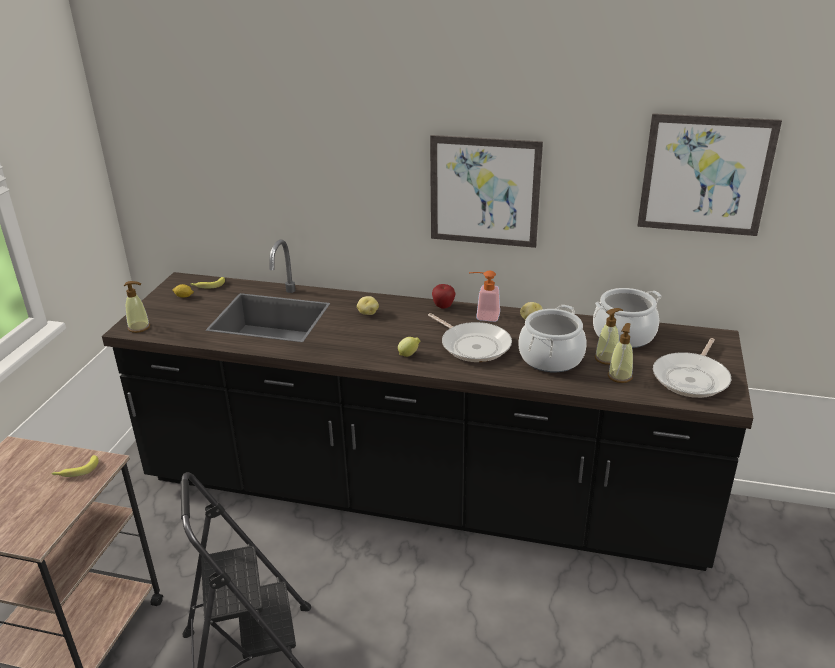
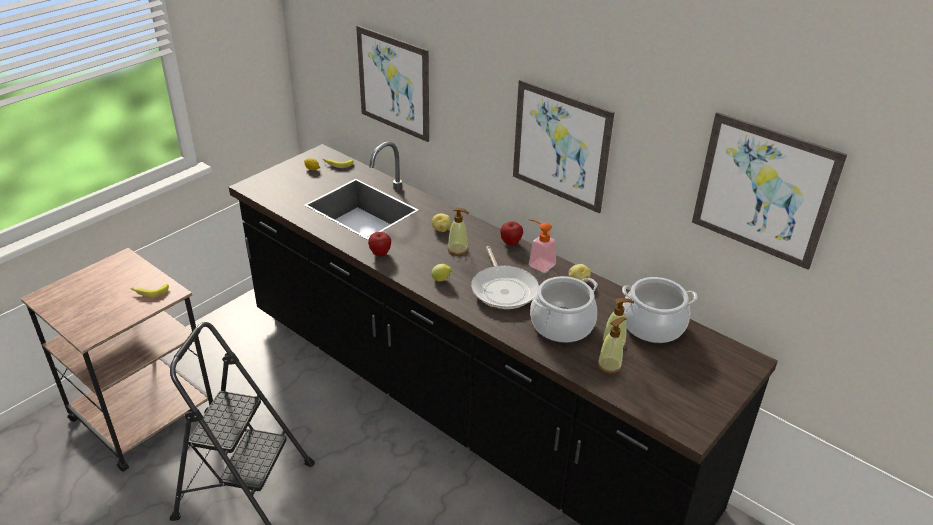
camera: 25 degrees right, 5 degrees up
(139, 327) = (259, 187): soap dispenser -> soap dispenser (458, 250)
(267, 178) = (393, 83): none -> picture
(327, 350) = (380, 254): none -> apple
(692, 378) = (679, 392): frying pan -> none

